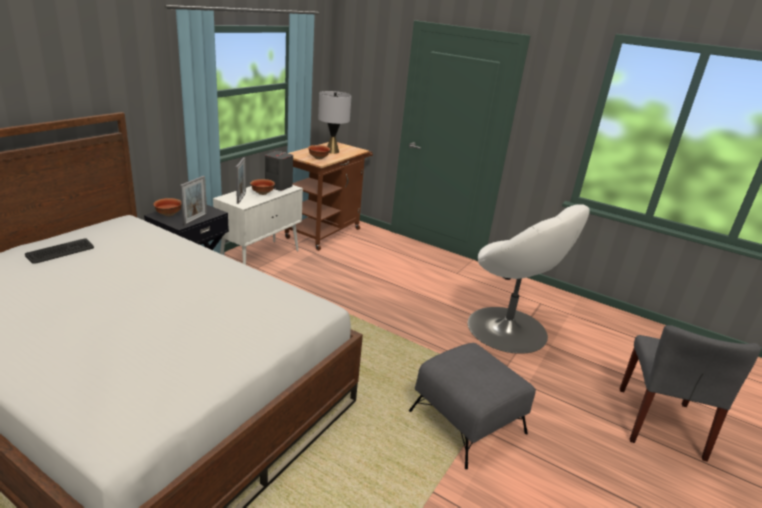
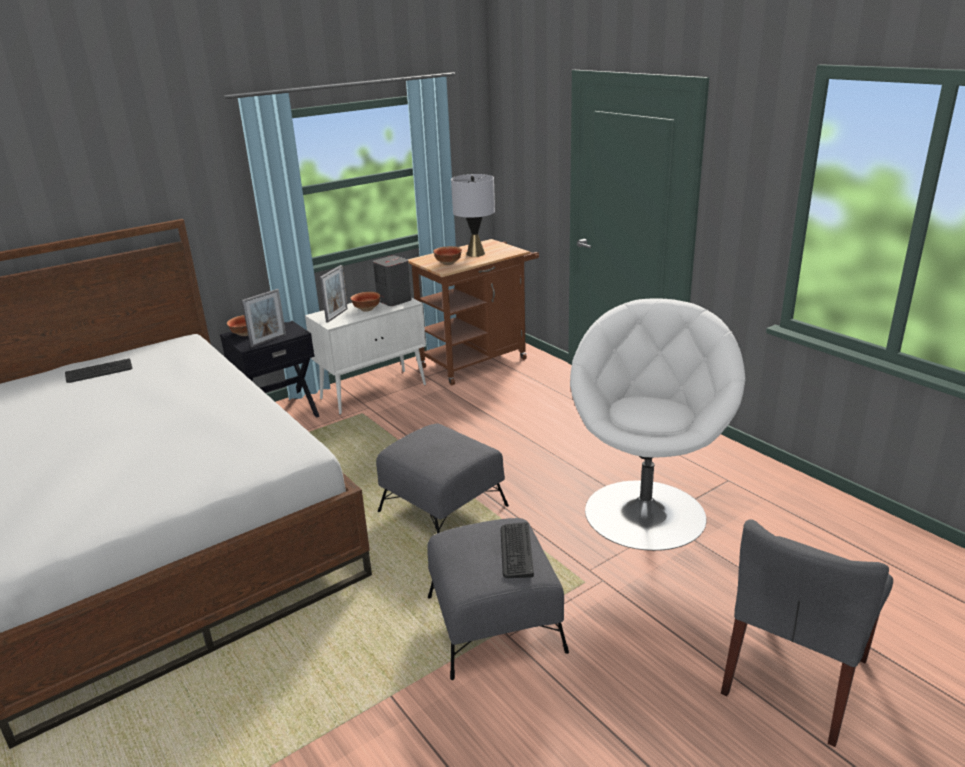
camera: 25 degrees right, 0 degrees up
(373, 342) = (442, 508): none -> grey ottoman
(494, 366) = (516, 550): none -> keyboard
(508, 329) = (645, 512): white armchair -> white armchair turned 135 degrees counterclockwise

